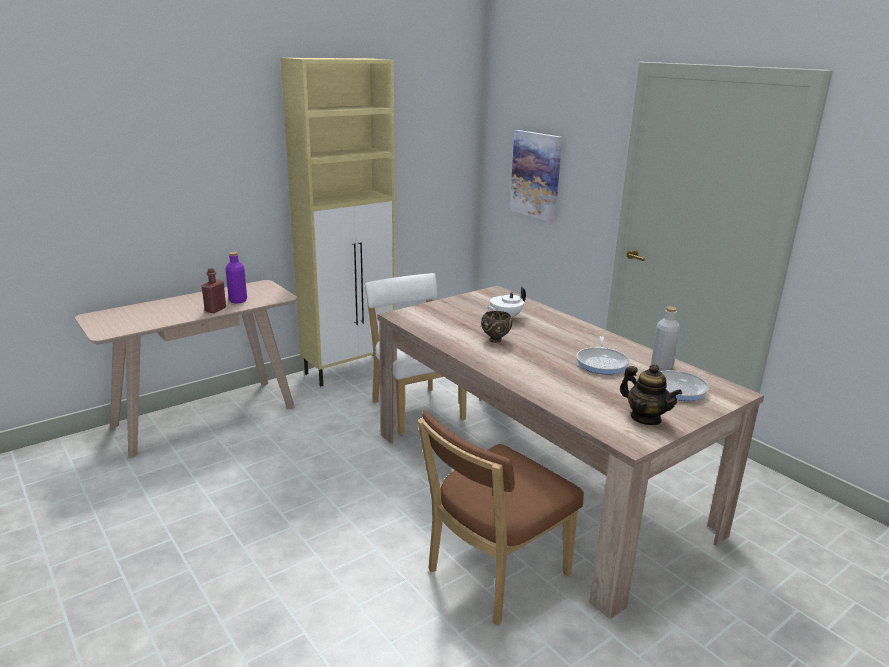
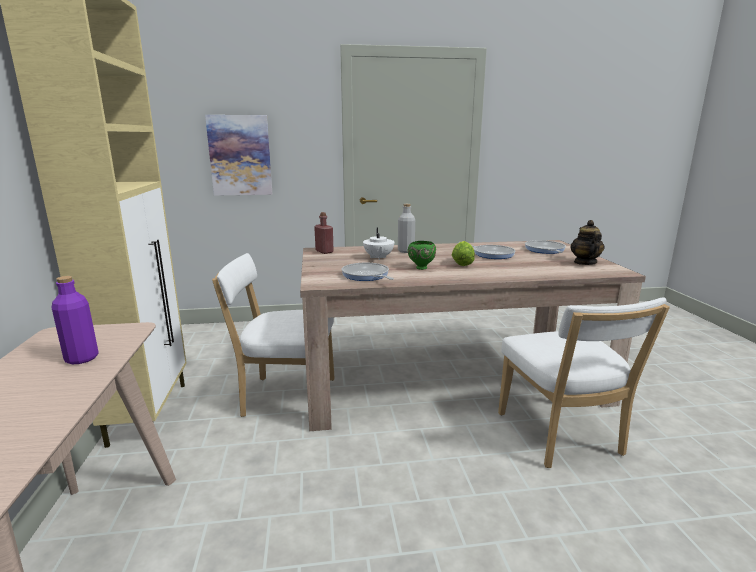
camera: 60 degrees left, 5 degrees down
(215, 309) = (81, 380): red bottle -> red bottle (324, 251)
(441, 325) = (366, 276): none -> frying pan
(493, 575) = (561, 437): brown chair -> white chair
(496, 340) = (421, 268): brown bowl -> green bowl
(538, 354) = (462, 263): none -> lettuce
(645, 418) = (584, 262): teapot -> teapot turned 75 degrees counterclockwise
(662, 366) = (506, 245): grey bottle -> grey bottle (406, 251)

